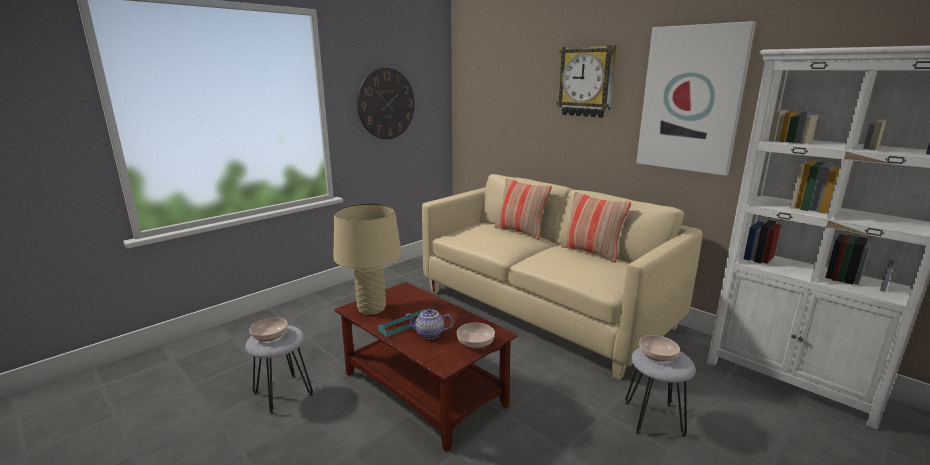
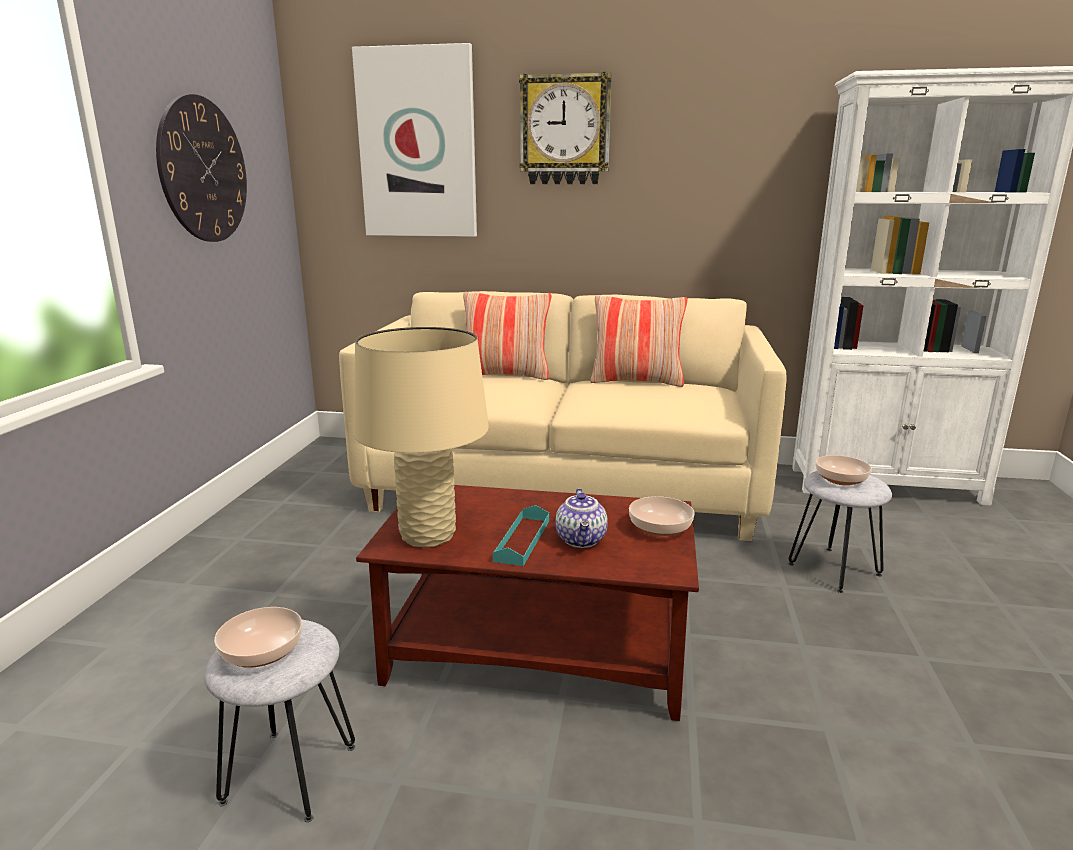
camera: 35 degrees left, 0 degrees up
(429, 334) = (582, 540): teapot -> teapot turned 60 degrees counterclockwise
(691, 99) = (726, 150): picture -> picture (417, 144)

